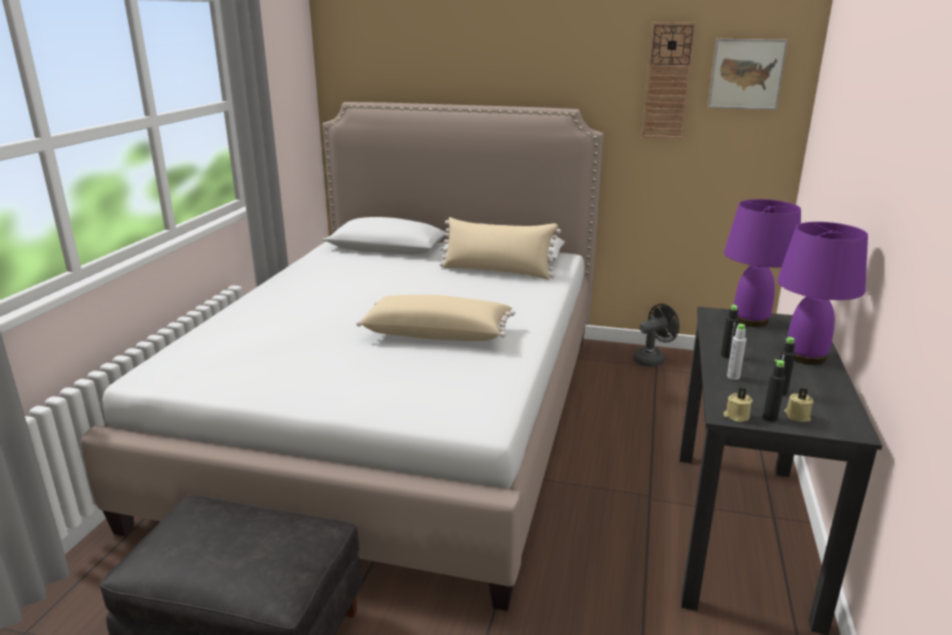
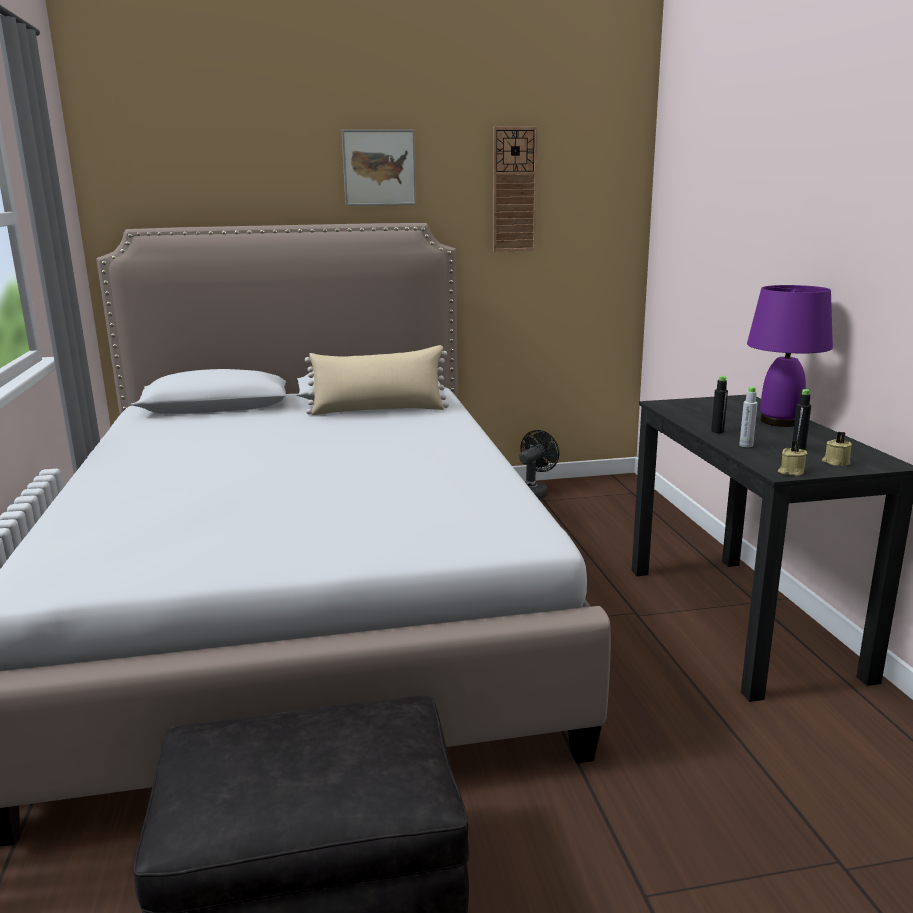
camera: 25 degrees left, 5 degrees down
(438, 334) = (382, 473): beige pillow -> none
(746, 74) = (589, 179): picture -> picture (379, 168)
(751, 320) = (699, 404): purple table lamp -> none
(770, 418) = (818, 468): black bottle -> none

